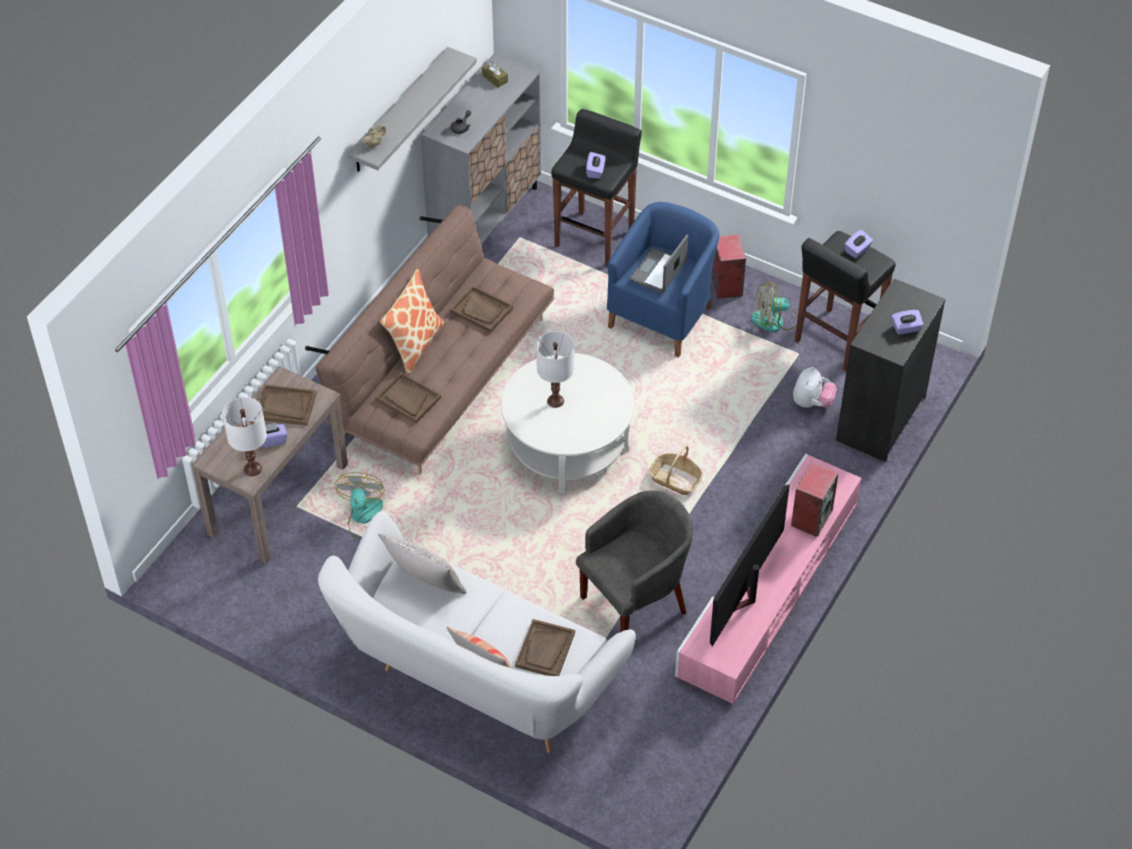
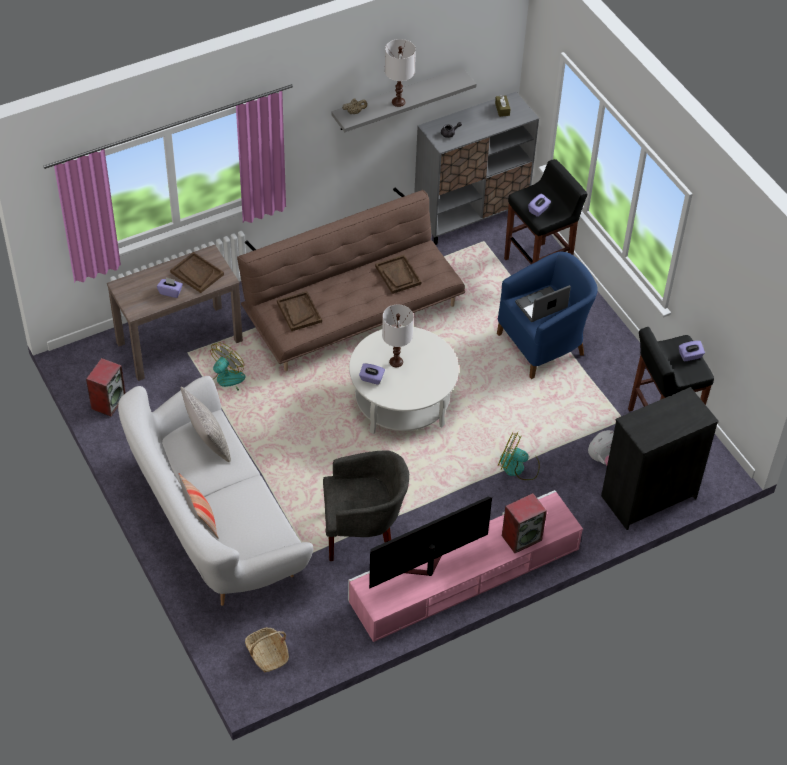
camera: 30 degrees right, 0 degrees up
(252, 468) = (142, 304): white table lamp -> white table lamp (398, 102)
(414, 344) = (333, 277): pillow -> none
(545, 650) = (251, 528): brown tray -> none
(675, 480) = (459, 464): basket -> basket (267, 654)
(726, 285) = (608, 344): speaker -> speaker (108, 401)
(775, 320) = (625, 387): fan -> fan (518, 467)
(906, 328) = (668, 428): purple tissue box -> purple tissue box (371, 379)

